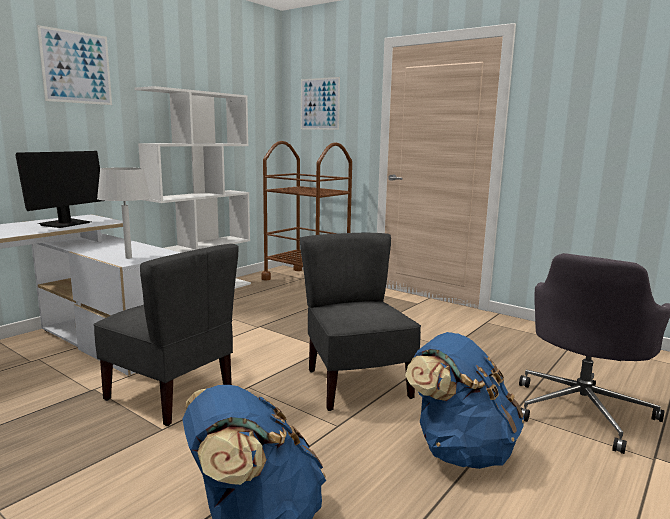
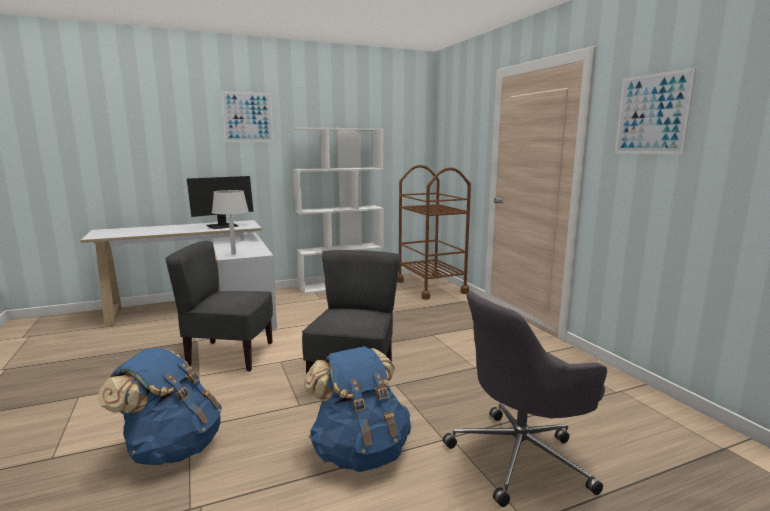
camera: 30 degrees right, 0 degrees up
(171, 395) = (230, 355): grey chair -> grey chair turned 120 degrees clockwise
(319, 104) = (454, 132): picture -> picture (652, 114)

